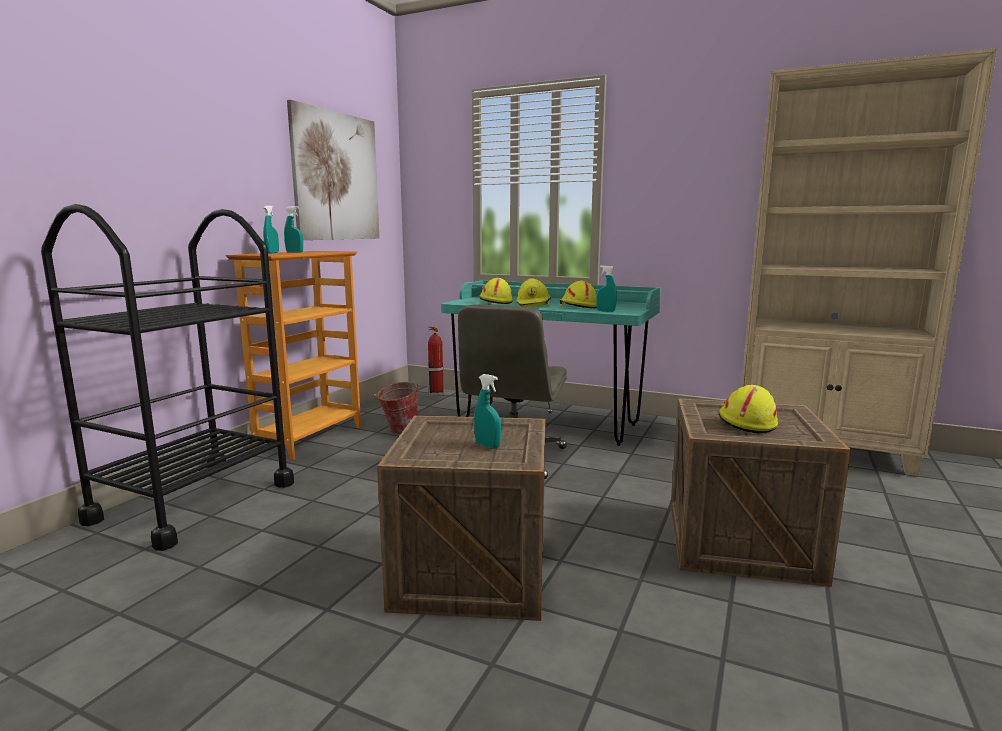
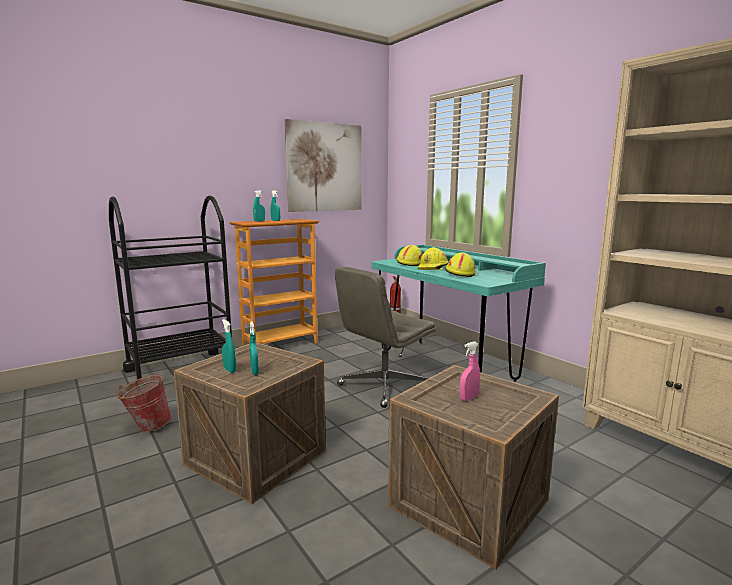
camera: 30 degrees right, 0 degrees up
(398, 431) = (335, 350): bucket -> bucket (147, 427)
(605, 311) = (470, 280): turquoise spray bottle -> turquoise spray bottle (229, 370)
(747, 423) = (468, 398): yellow hard hat -> pink spray bottle

